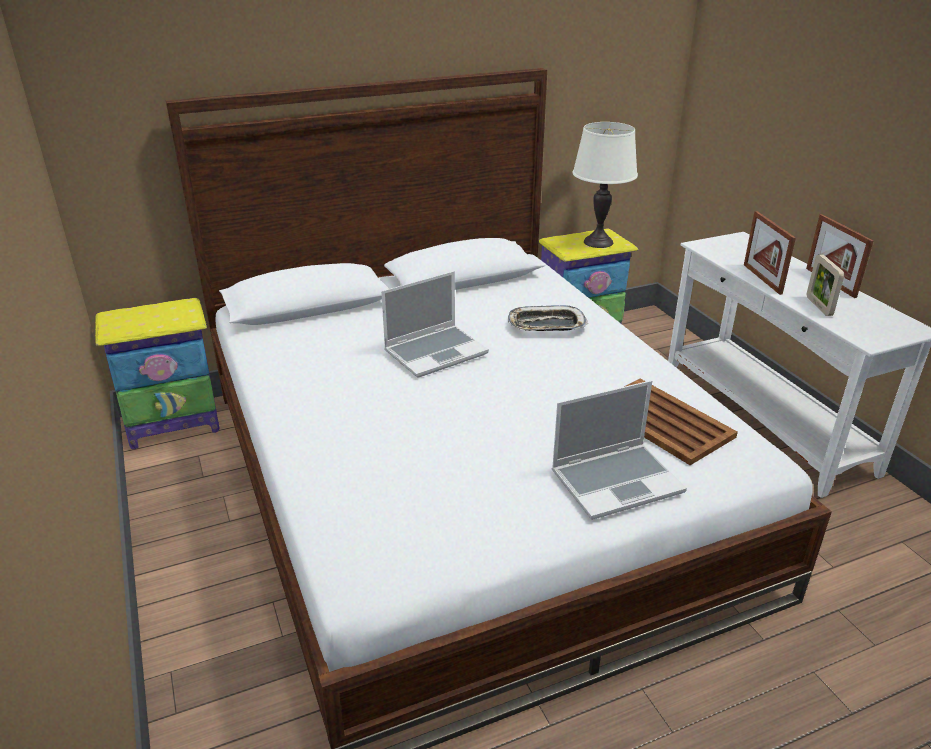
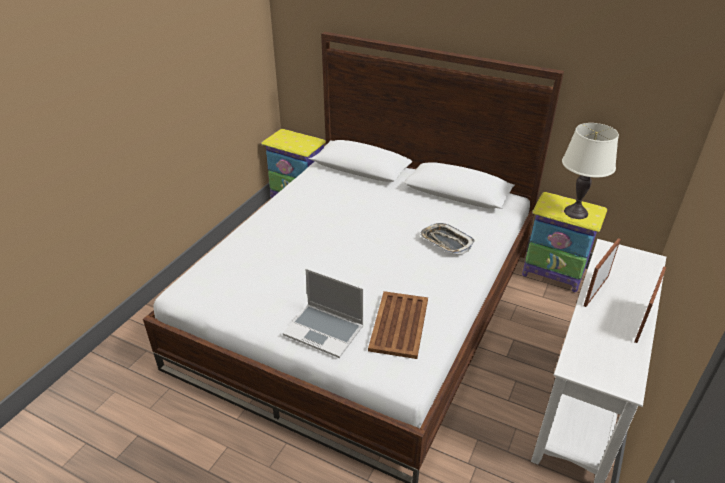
camera: 50 degrees right, 5 degrees up
(436, 352) = (368, 222): laptop -> none
(819, 306) = (592, 329): picture frame -> none

